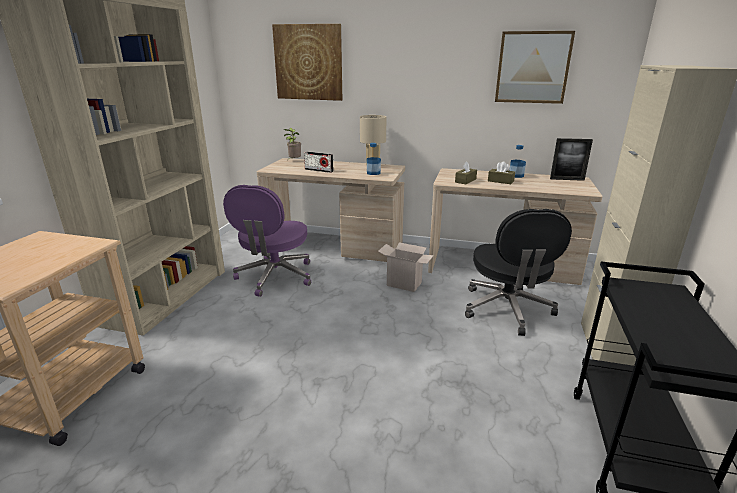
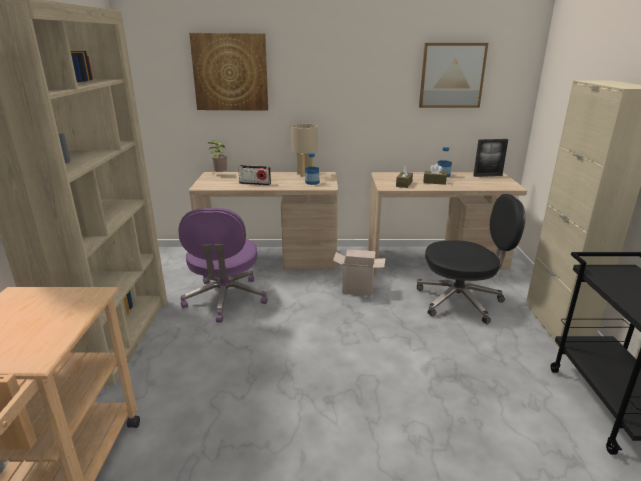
camera: 15 degrees left, 0 degrees up
(507, 309) = (461, 301): black office chair -> black office chair turned 75 degrees counterclockwise

